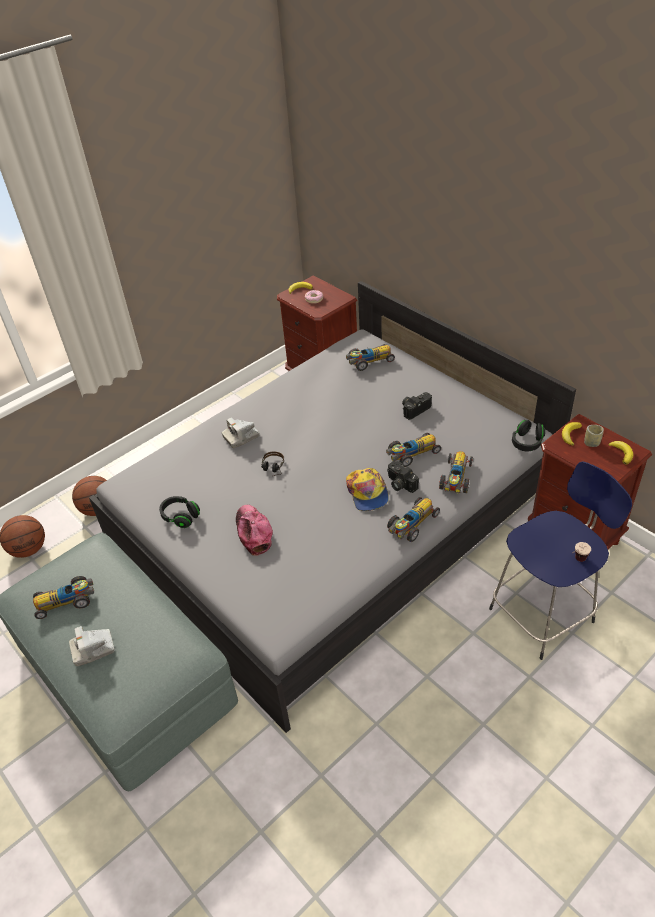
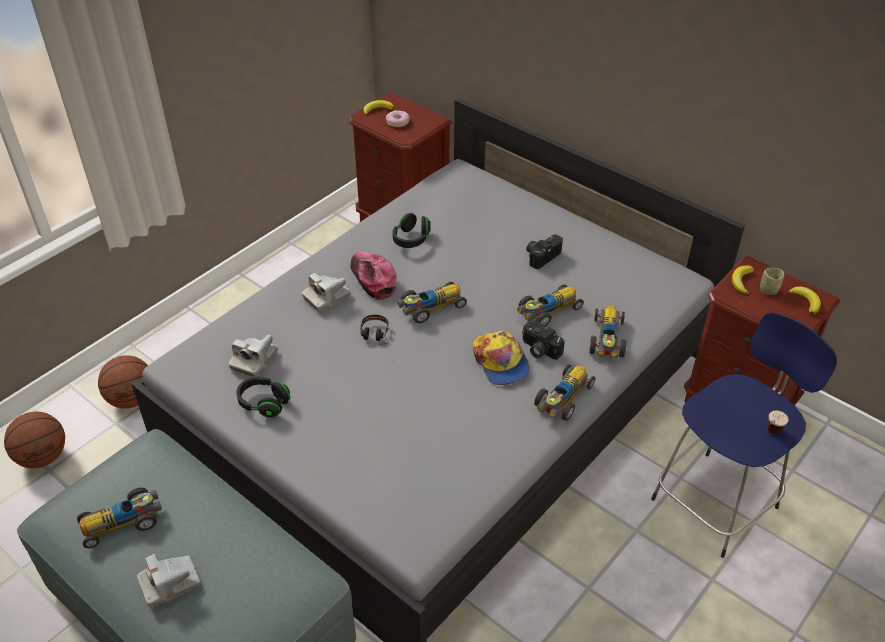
camera: 10 degrees left, 0 degrees up
(179, 484) = (254, 360): none -> camera
(253, 532) = (363, 418): cap -> cap (373, 278)
(369, 361) = (475, 198): toy car -> toy car (430, 307)
(527, 442) = (684, 292): black headphones -> black headphones (411, 239)

